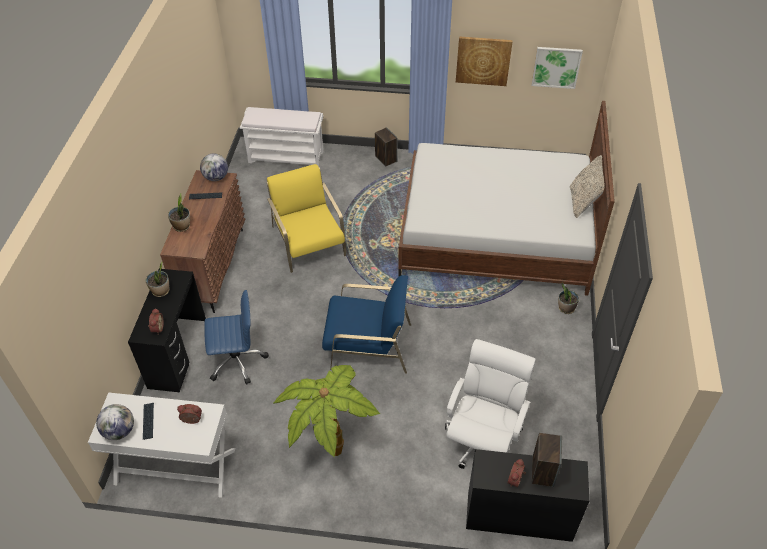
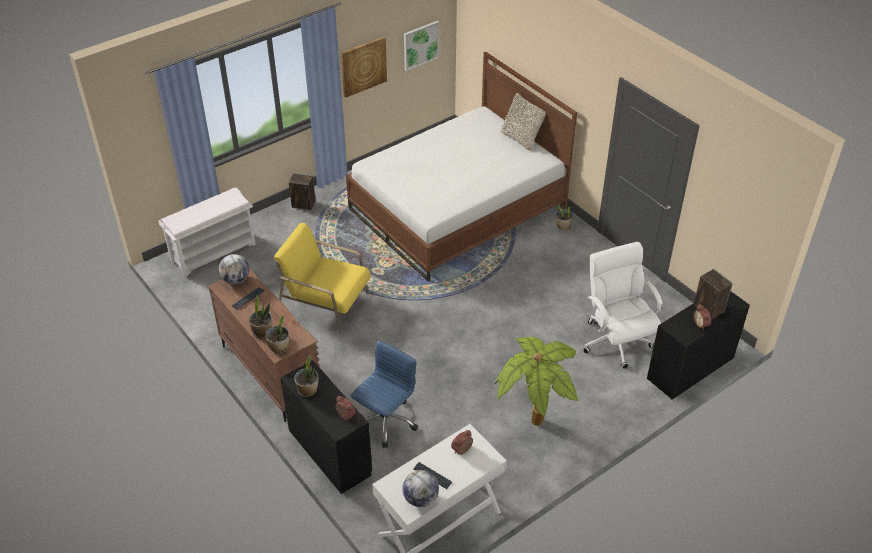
camera: 45 degrees left, 5 degrees down
(176, 245) = (279, 348): none -> potted plant
(366, 346) = (466, 341): blue armchair -> none

